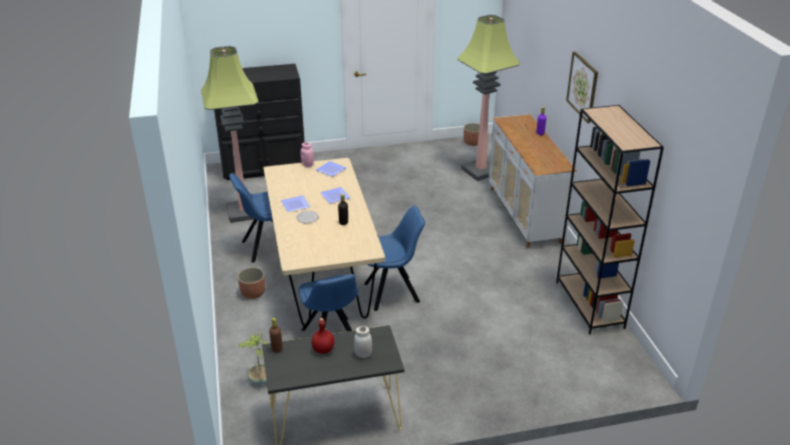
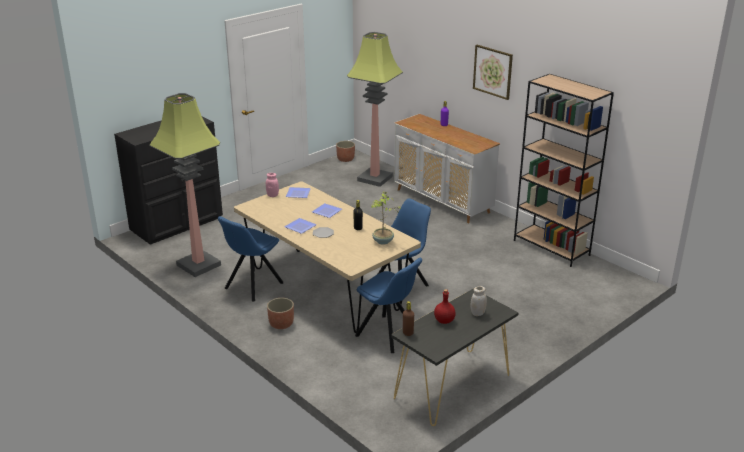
camera: 30 degrees left, 5 degrees down
(260, 380) = (362, 384): potted plant -> potted plant (383, 241)

